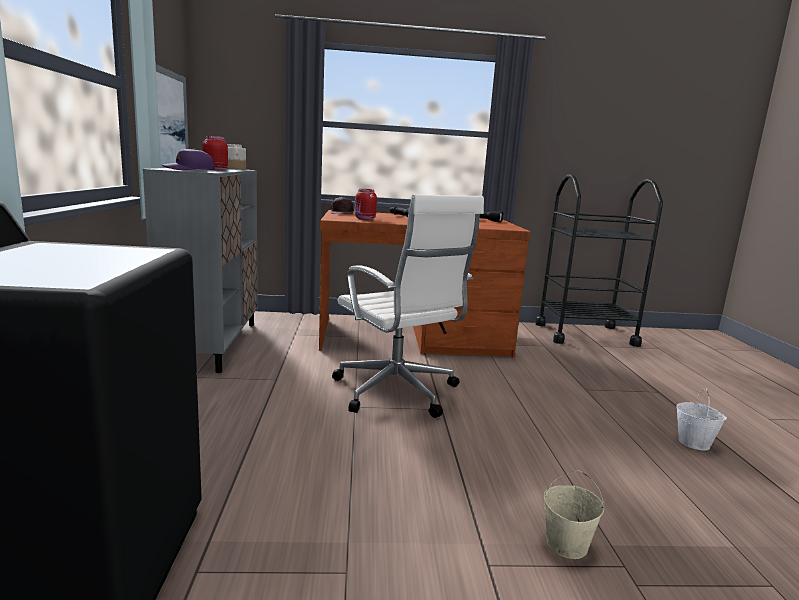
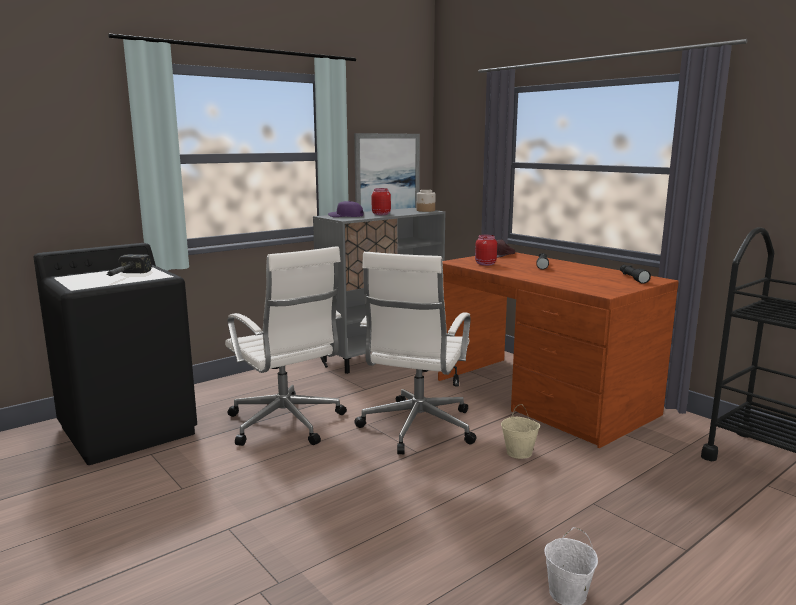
camera: 55 degrees right, 0 degrees up
(80, 258) = (124, 276): none -> hammer
(282, 443) = (286, 424): none -> white office chair
(567, 544) = (281, 552): beige bucket -> beige bucket (519, 453)

